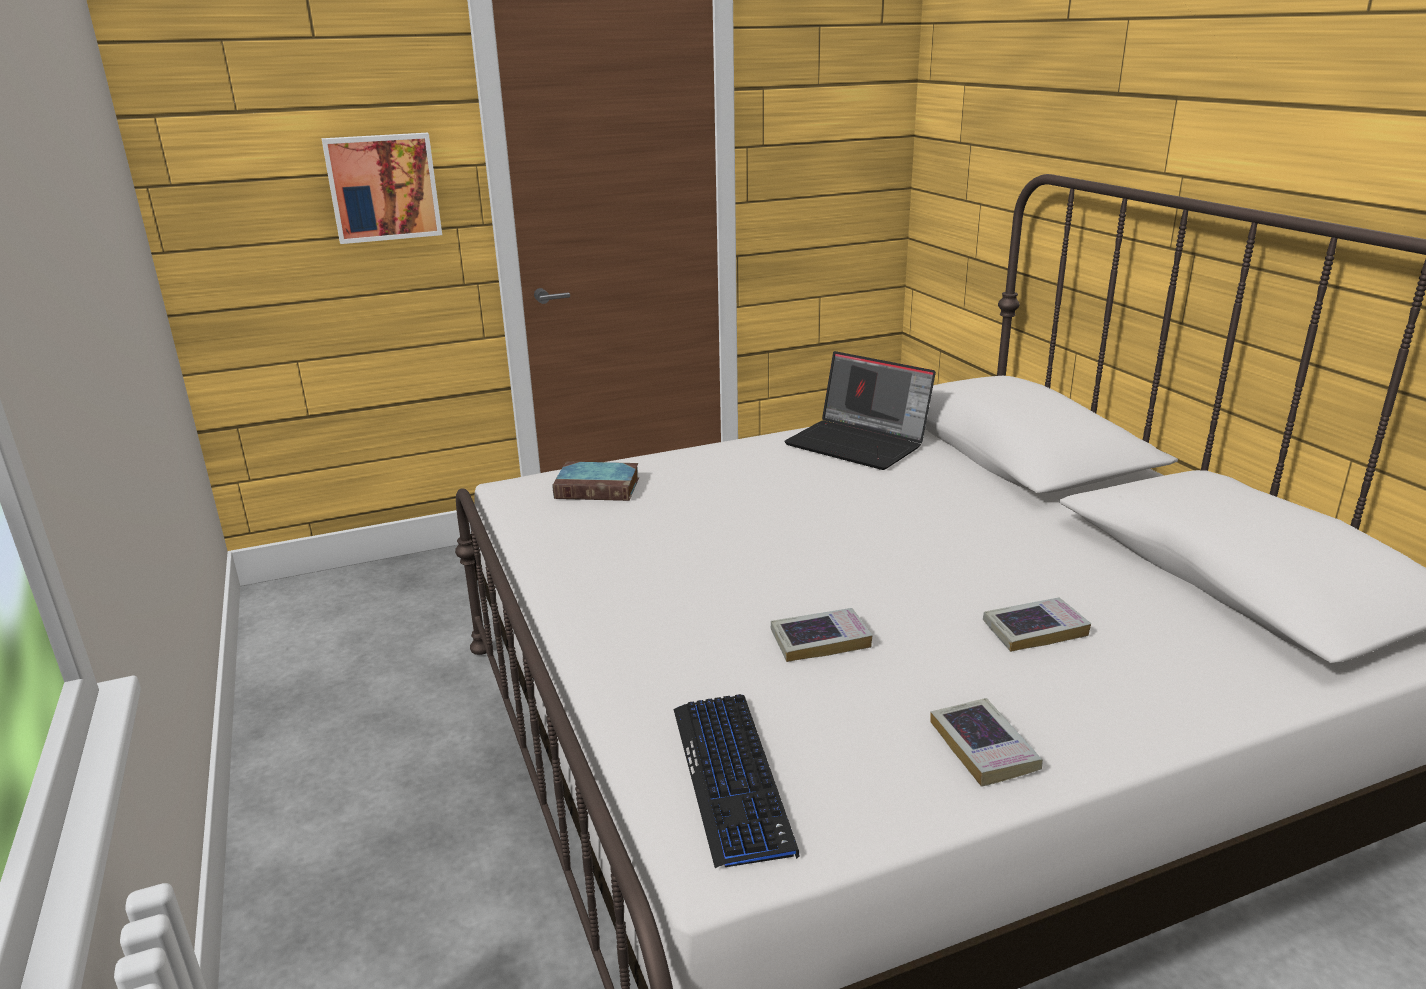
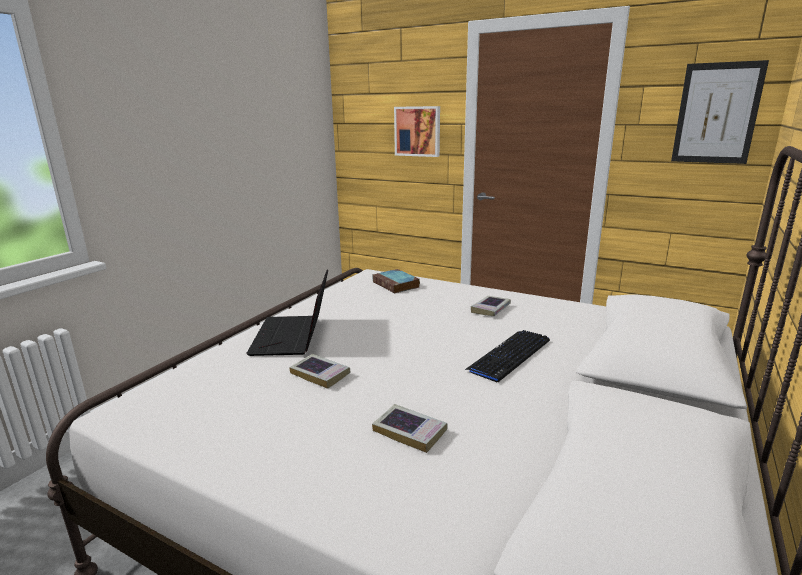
camera: 50 degrees right, 5 degrees down
(732, 778) = (180, 394): keyboard -> keyboard (509, 356)
(852, 125) = (716, 113): none -> picture
(859, 443) = (555, 313): laptop -> laptop (293, 337)
(983, 748) = (257, 453): book -> book (490, 309)

